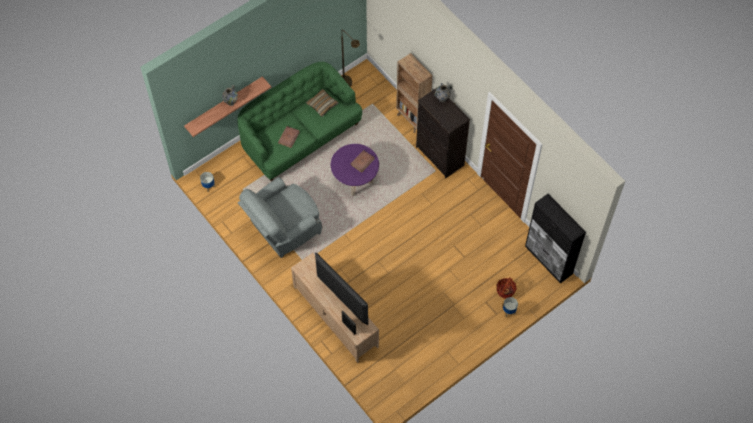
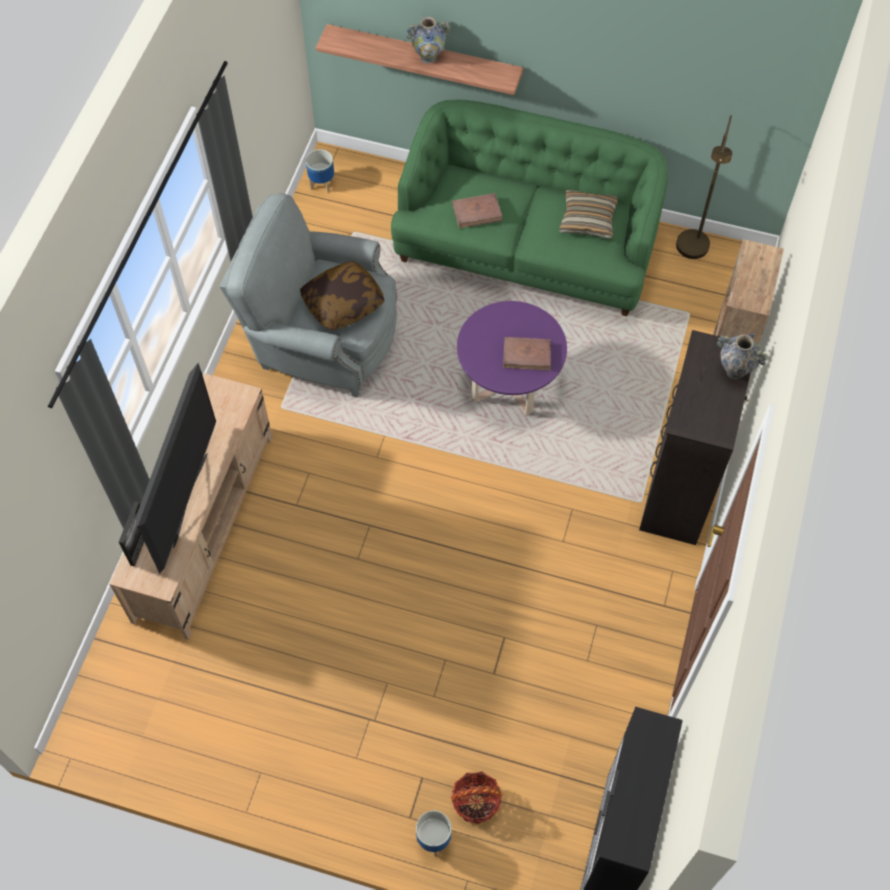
camera: 55 degrees right, 0 degrees up
(293, 205) = (343, 303): none -> pillow

